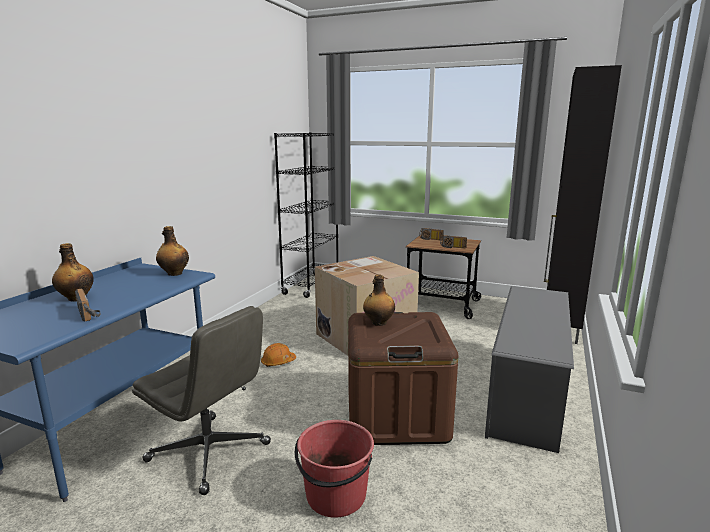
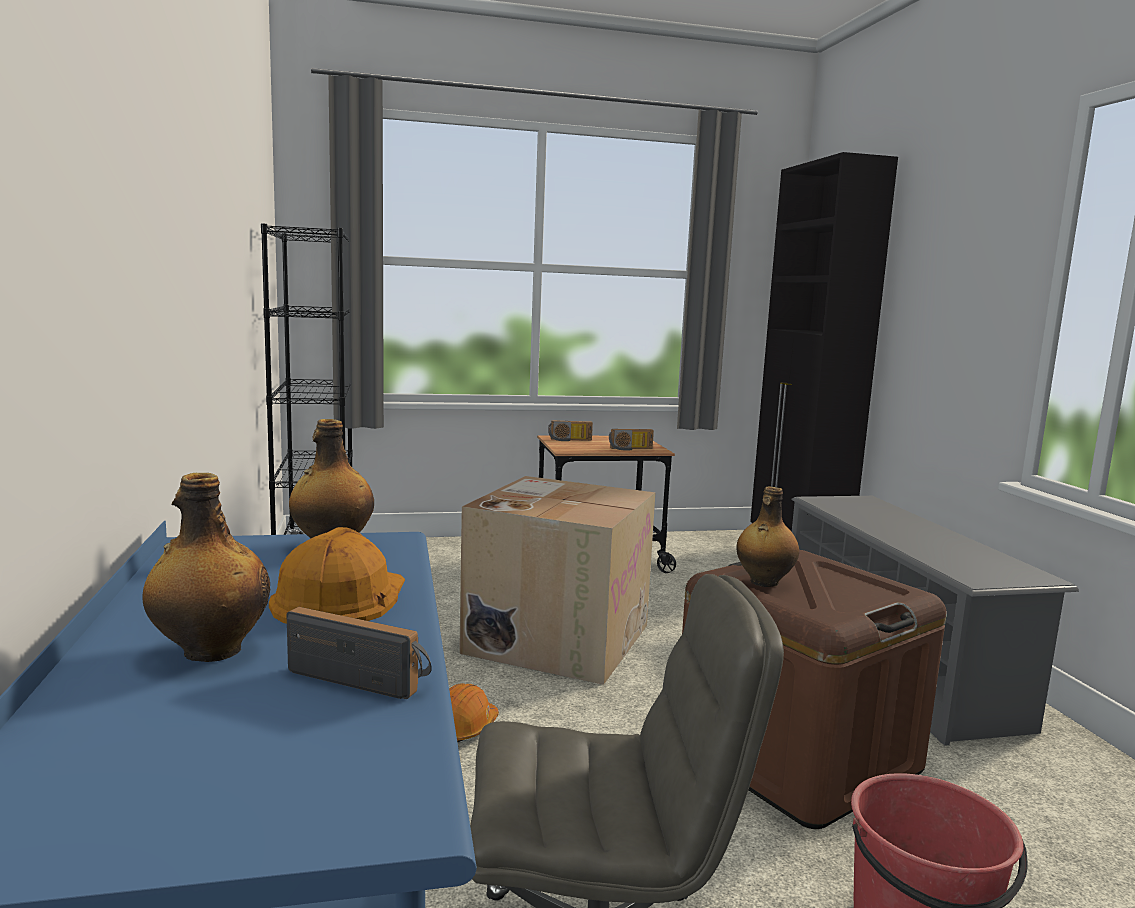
camera: 35 degrees left, 5 degrees down
(137, 290) = (340, 597): none -> orange hard hat

